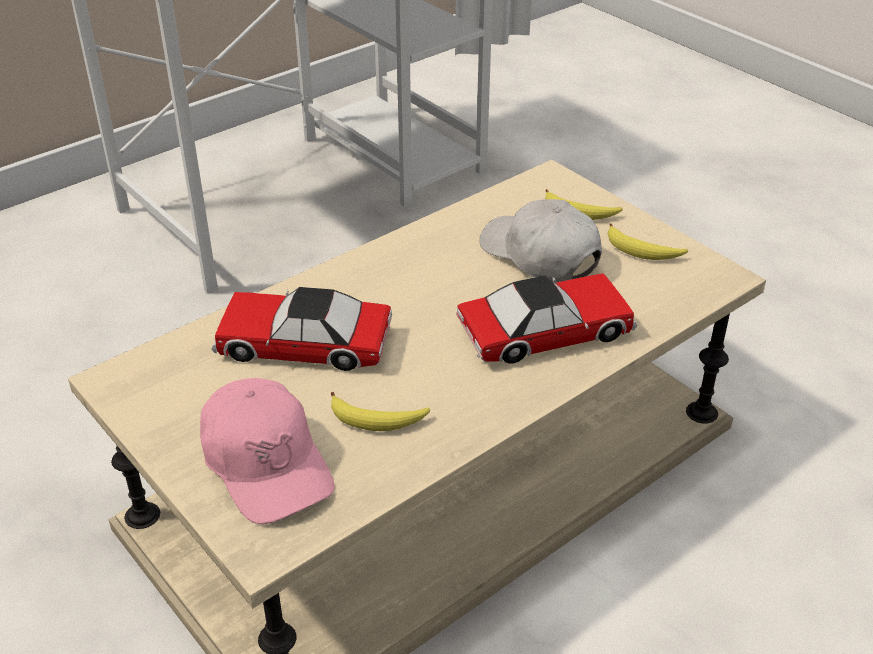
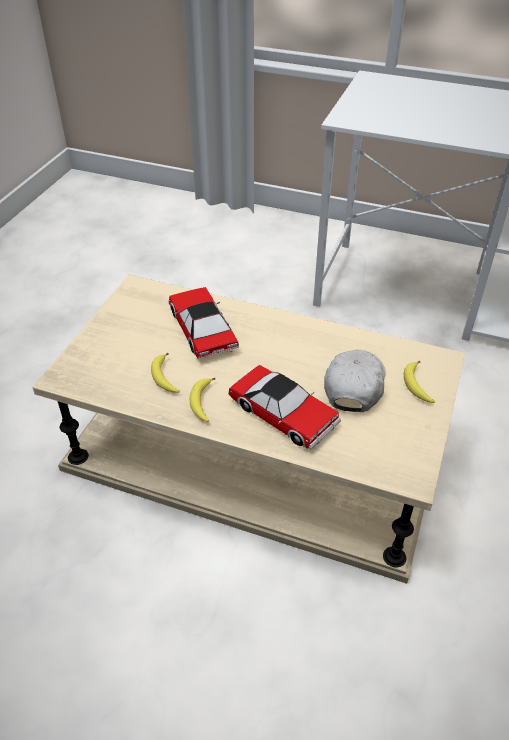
camera: 60 degrees right, 5 degrees up
(267, 463) = (112, 355): pink cap -> none
(642, 251) = (403, 429): banana -> banana (202, 403)

